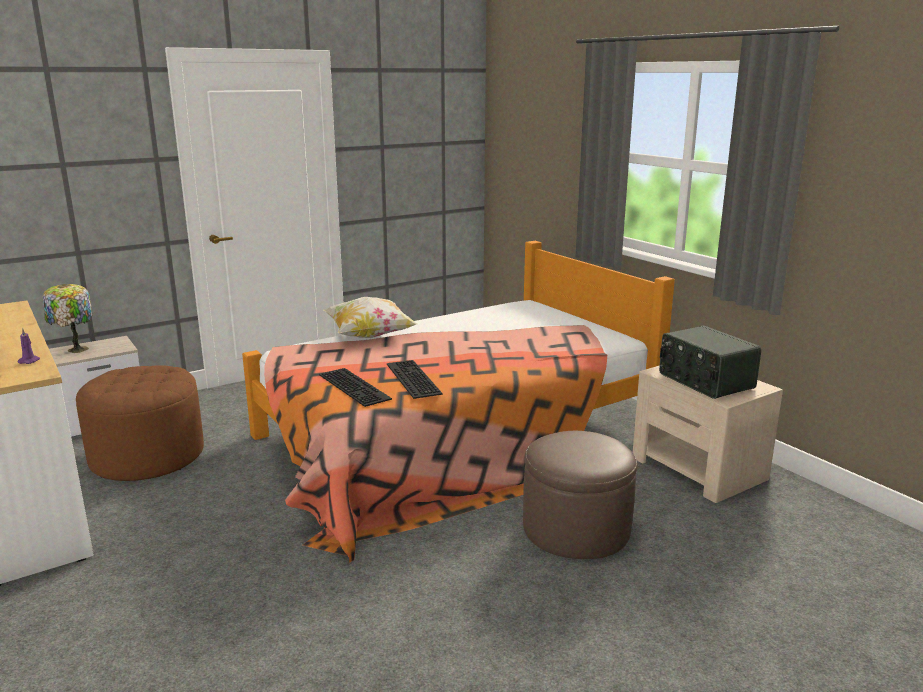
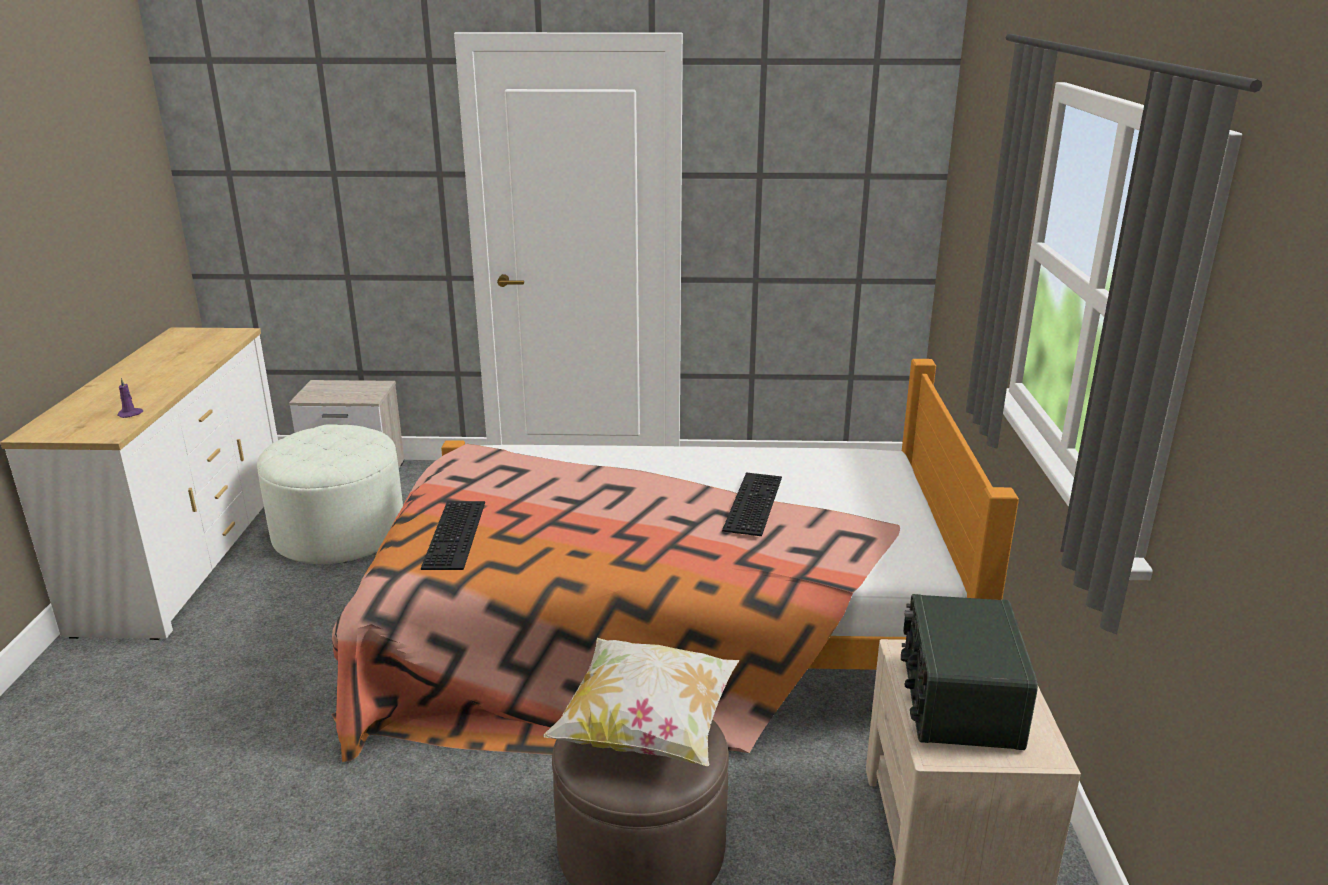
camera: 35 degrees right, 5 degrees up
(76, 349) = (330, 388): table lamp -> none
(147, 456) = (339, 533): brown ottoman -> white ottoman
(369, 336) = (593, 457): pillow -> pillow (647, 729)
(411, 378) = (531, 544): keyboard -> keyboard (751, 502)

